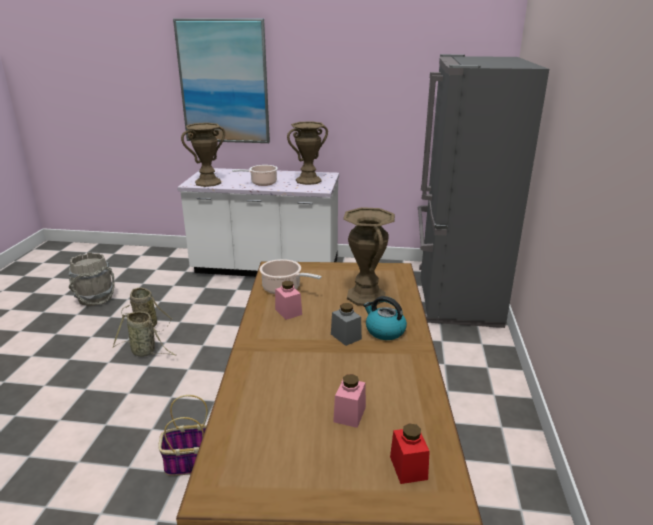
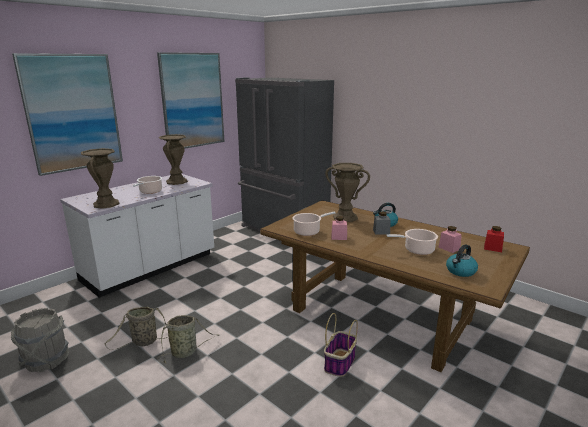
camera: 55 degrees left, 5 degrees down
(261, 446) = (460, 271): none -> kettle
(308, 384) = (417, 250): none -> cooking pot
(373, 82) = (192, 101): none -> picture

